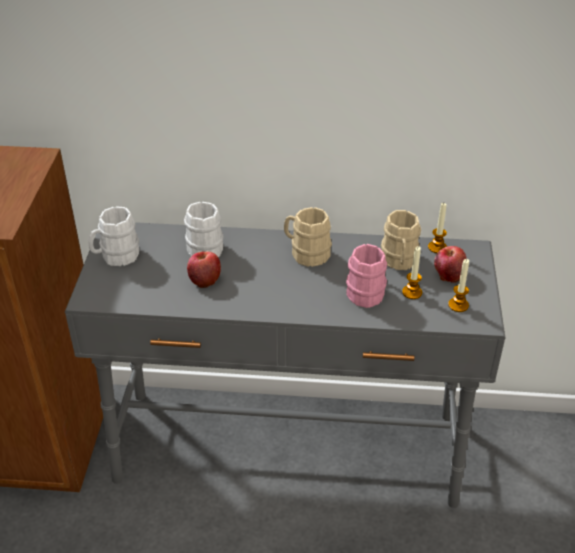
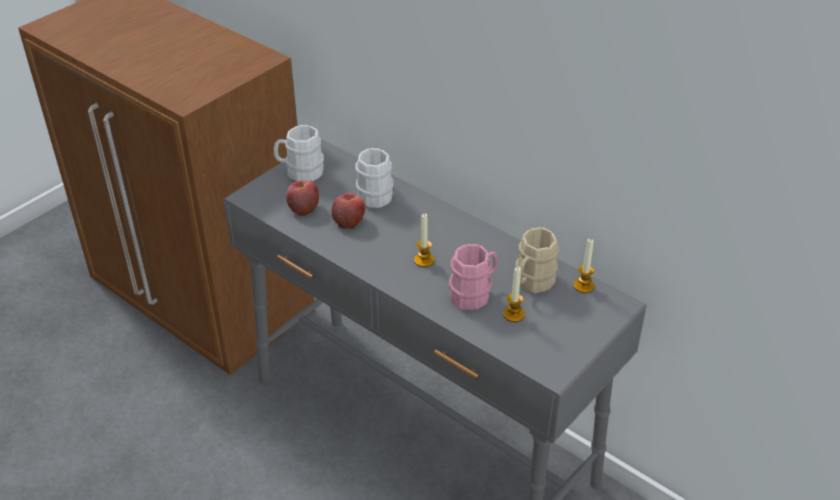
camera: 35 degrees right, 0 degrees up
(306, 253) = (455, 237): beige mug -> none
(448, 274) = (566, 315): apple -> apple (303, 207)
(458, 305) = (544, 346): candle -> candle (424, 260)

